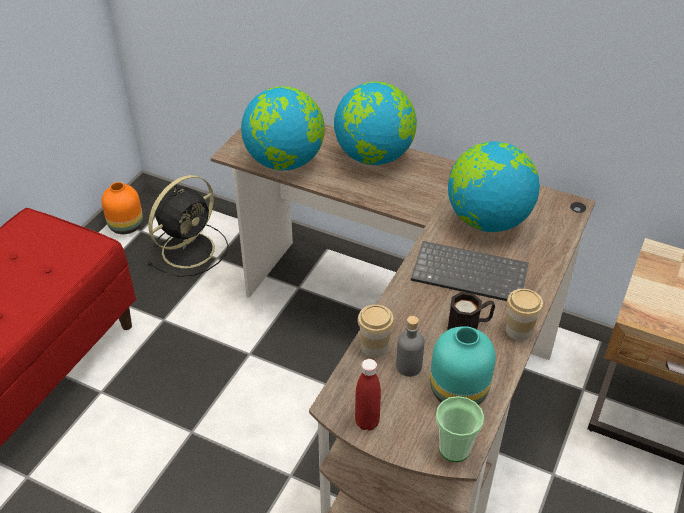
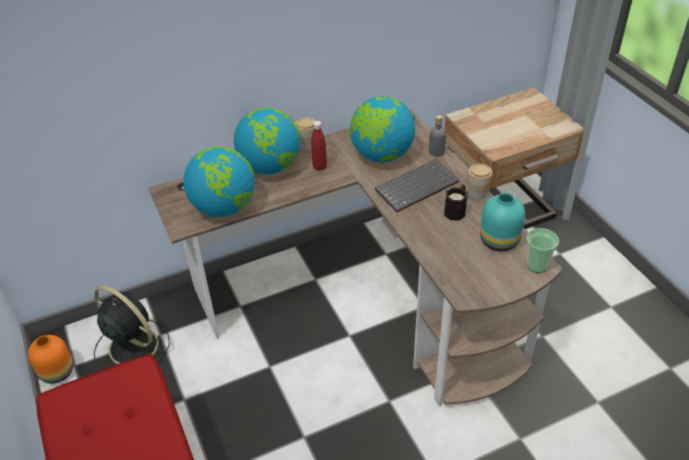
camera: 50 degrees left, 0 degrees up
(190, 249) = (132, 345): black fan -> black fan turned 45 degrees counterclockwise
(367, 422) = (488, 290): red bottle -> red bottle (319, 167)
(374, 347) = (435, 256): cup -> cup (307, 146)
(409, 366) = (463, 250): grey bottle -> grey bottle (436, 151)

